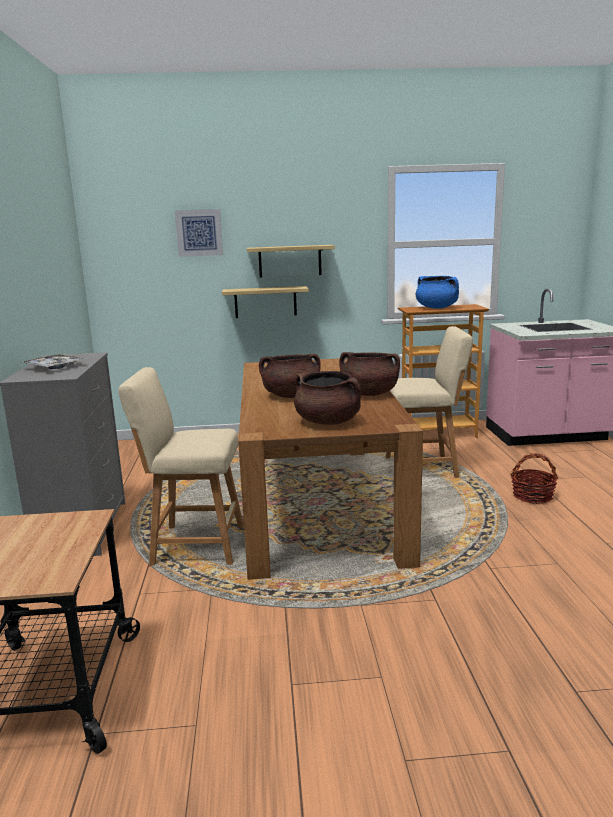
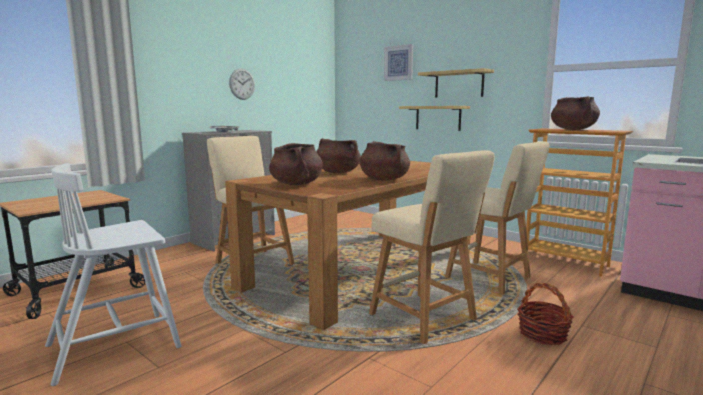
camera: 45 degrees right, 5 degrees down
(25, 282) = (242, 84): none -> wall clock
(291, 693) = (116, 345): none -> white chair
(437, 308) = (573, 129): blue cooking pot -> brown cooking pot
(458, 521) = (426, 319): none -> beige stool

